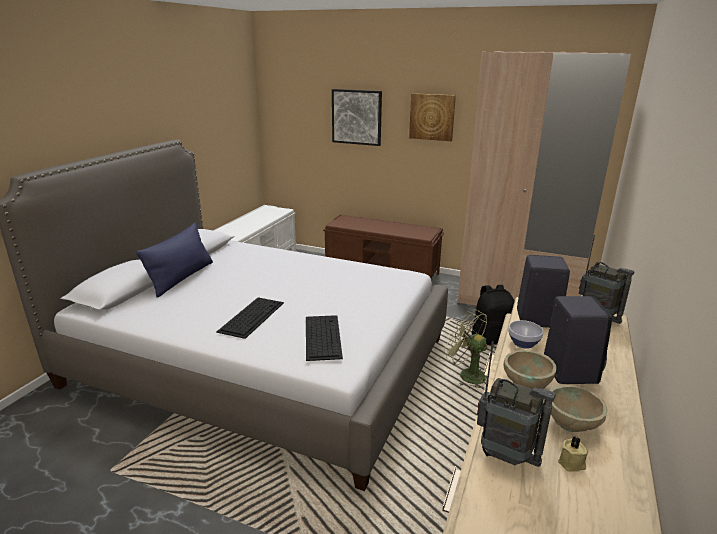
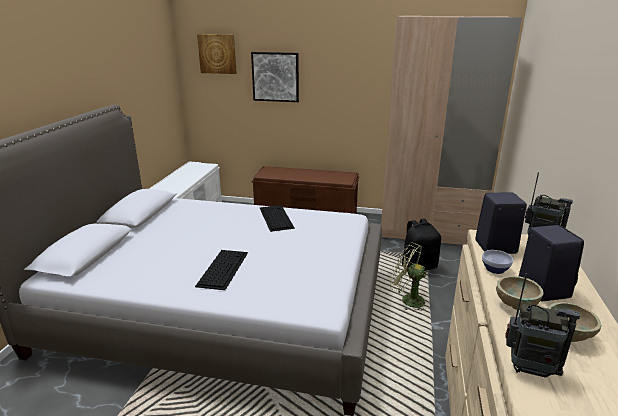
camera: 10 degrees left, 0 degrees up
(181, 278) = (139, 237): blue pillow -> none
(322, 336) = (296, 280): keyboard -> keyboard (275, 217)
(432, 117) = (345, 74): picture -> picture (217, 53)
(572, 464) = (584, 369): beige candle -> none

